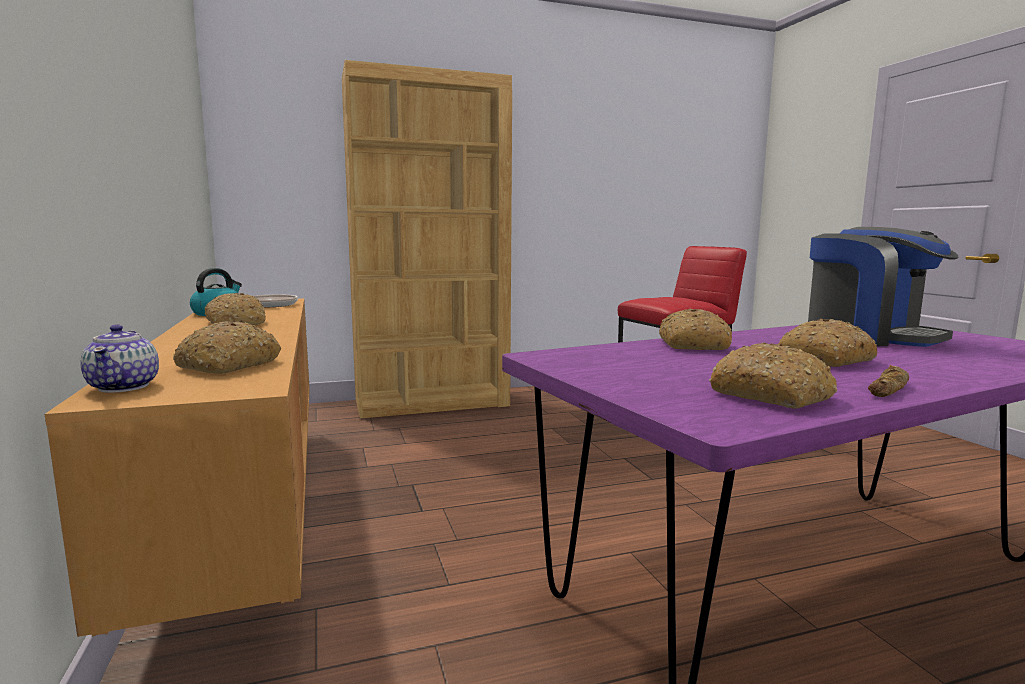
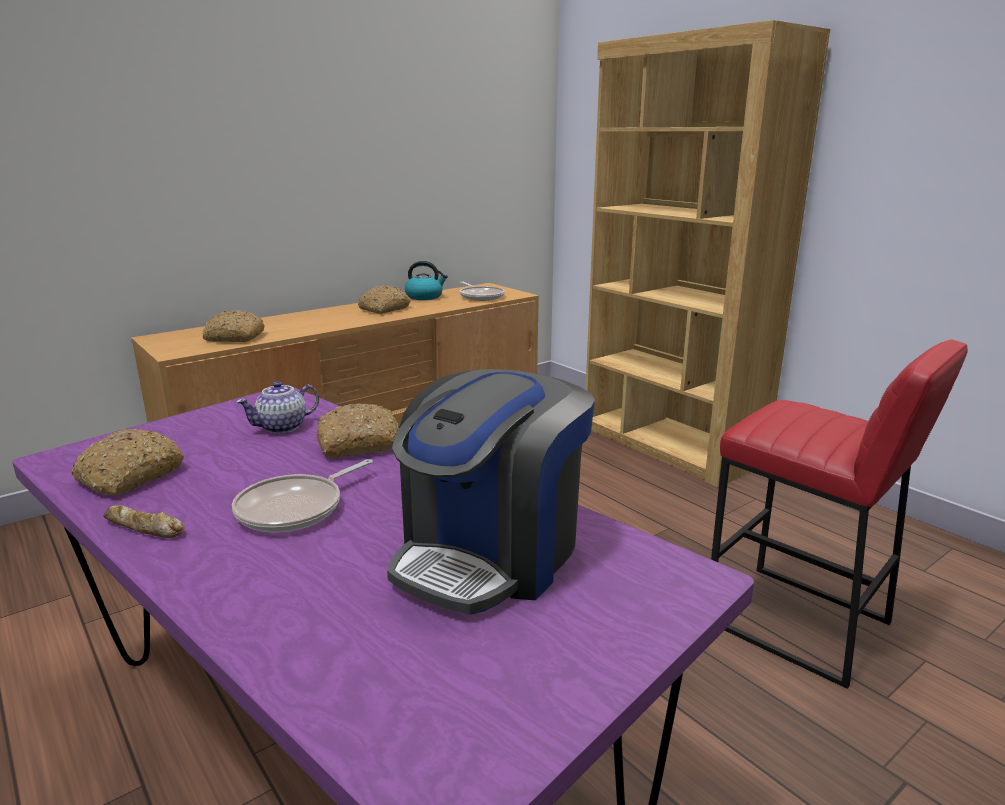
camera: 70 degrees right, 10 degrees up
(124, 386) = (180, 334): teapot -> teapot (283, 427)
(826, 359) = (295, 508): bread -> frying pan

